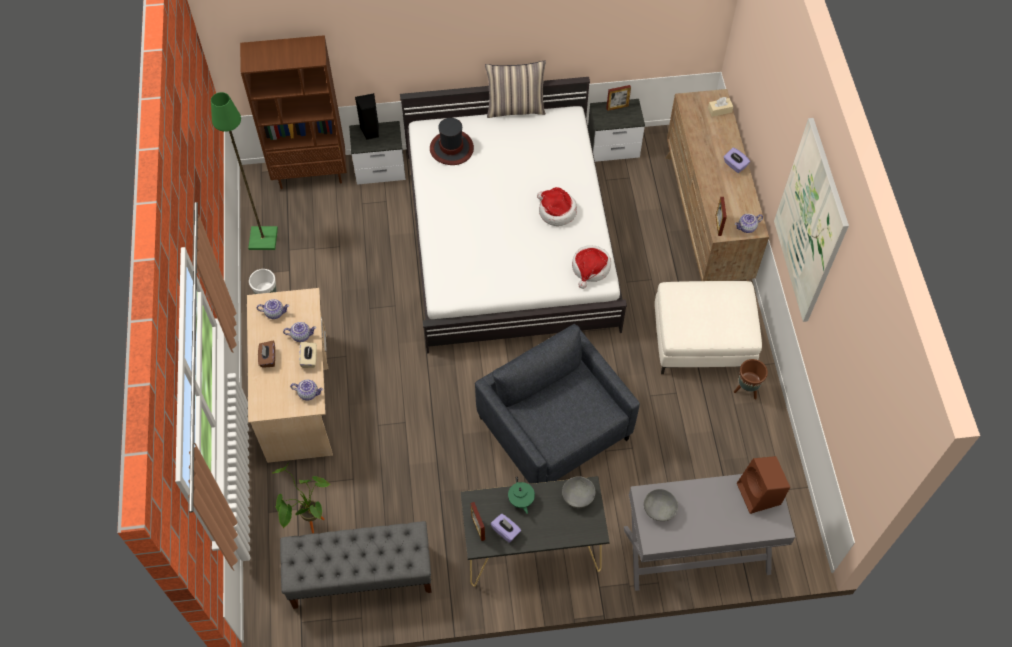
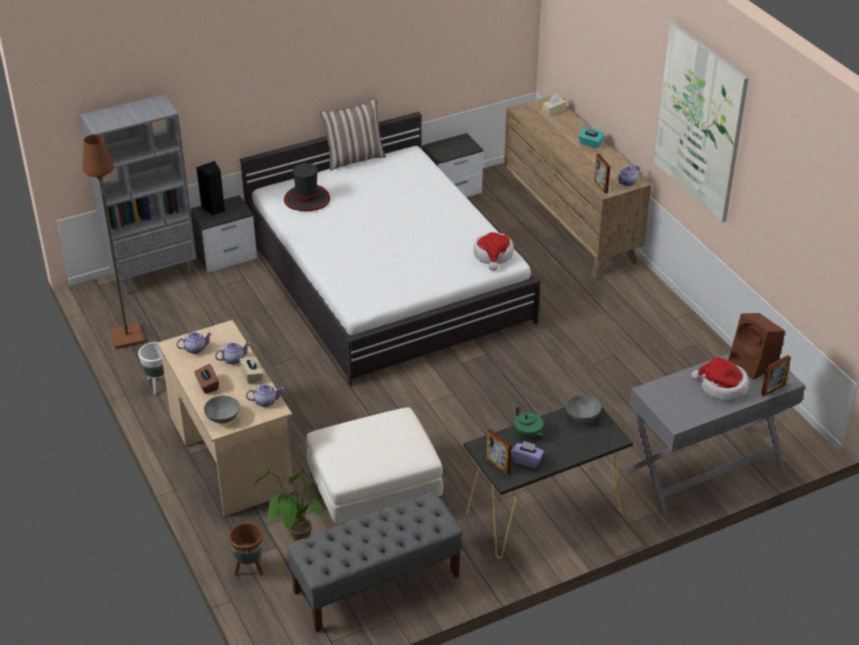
camera: 20 degrees left, 20 degrees down
(264, 239) = (128, 337): green floor lamp -> brown floor lamp
(311, 173) = (154, 275): brown bookcase -> grey bookcase
(554, 428) = (512, 412): grey armchair -> none
(556, 211) = (436, 222): hat -> hat (722, 387)
(617, 107) = (450, 142): picture frame -> picture frame (773, 389)
(659, 509) = (669, 398): grey bowl -> grey bowl (223, 418)
(702, 340) = (617, 311): white ottoman -> white ottoman (374, 492)
(734, 165) = (590, 143): purple tissue box -> turquoise tissue box
(746, 390) = (680, 337): brown planter -> brown planter (249, 569)

